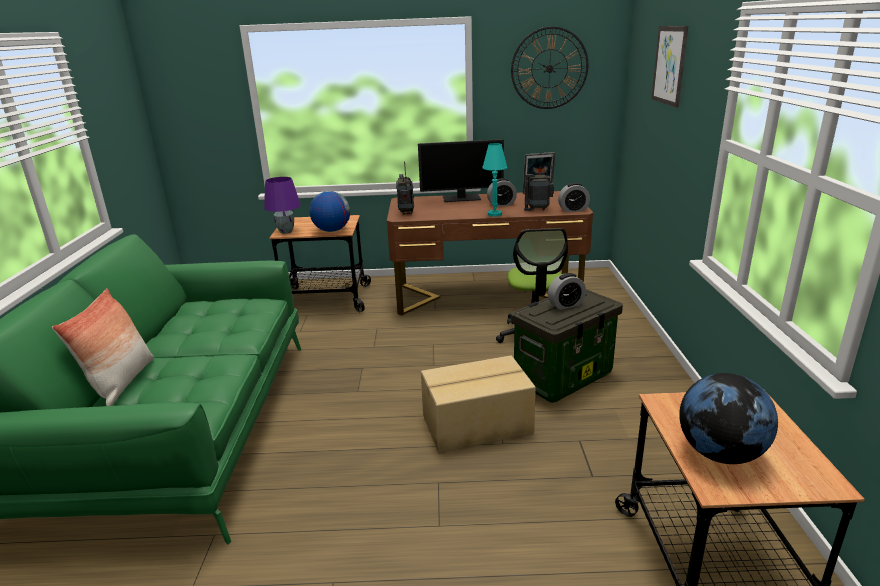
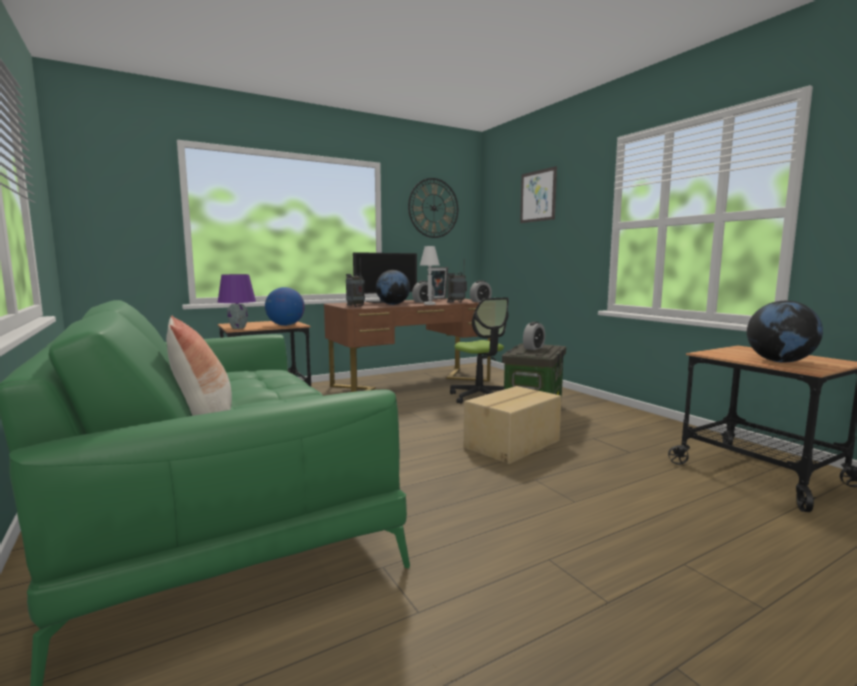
camera: 30 degrees left, 15 degrees down
(454, 210) = (393, 304): none -> globe
(494, 214) = (429, 304): turquoise table lamp -> white table lamp

